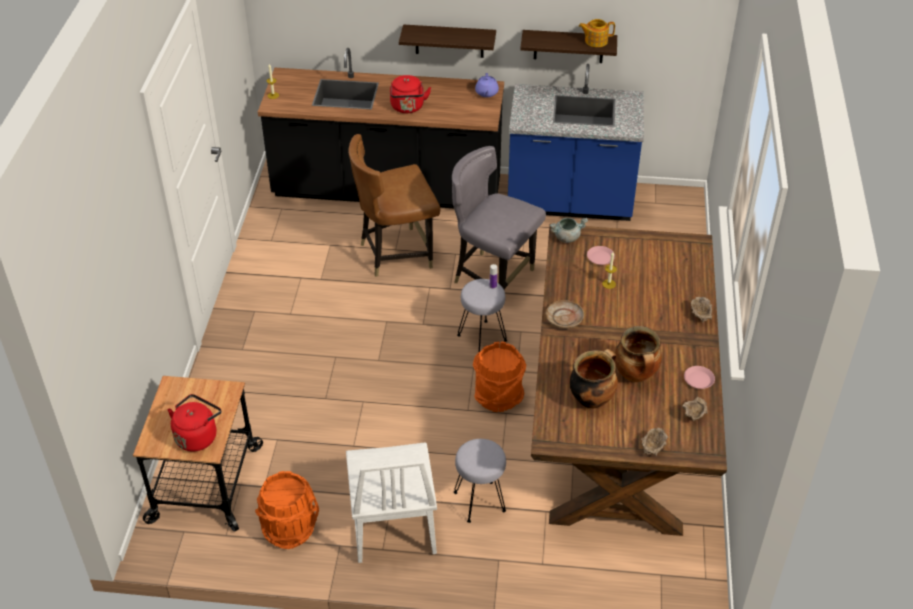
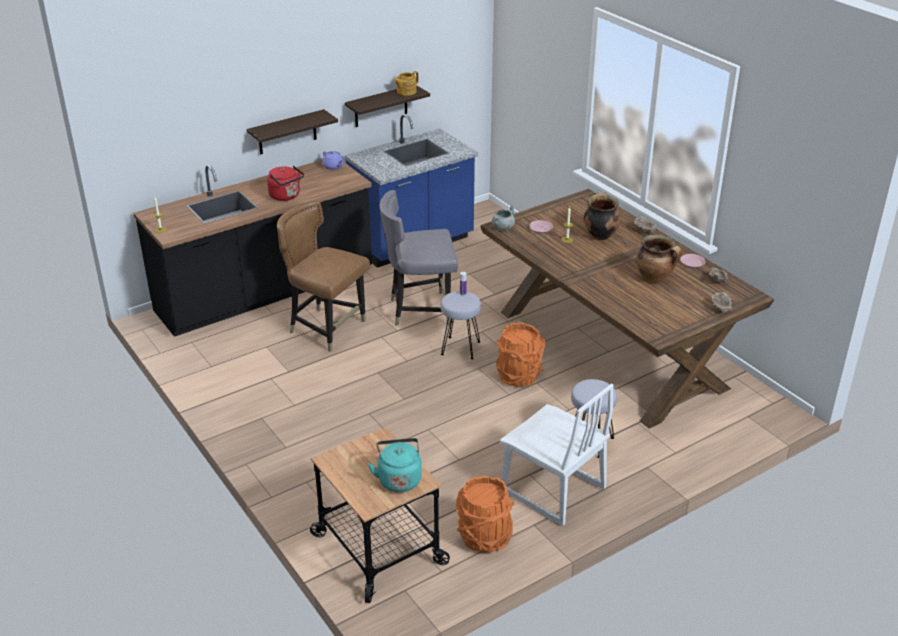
camera: 40 degrees left, 10 degrees down
(197, 436) = (399, 479): red kettle -> turquoise kettle
(396, 253) = (327, 328): brown chair -> brown chair turned 90 degrees clockwise
(564, 318) = (568, 270): beige plate -> none
(591, 398) = (648, 303): cooking pot -> cooking pot (600, 235)

